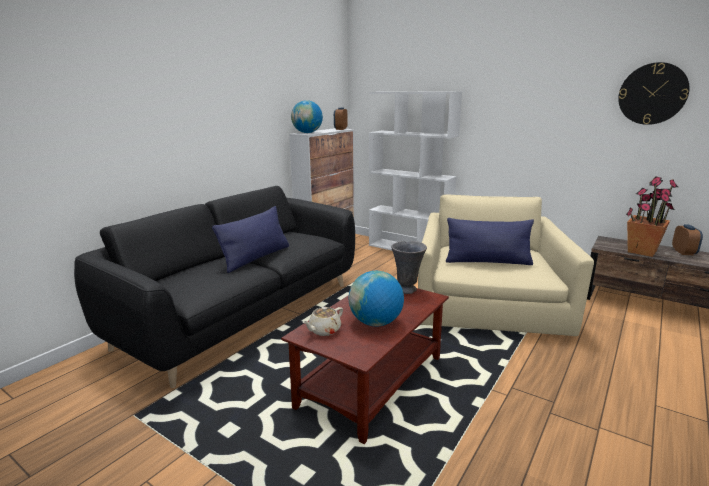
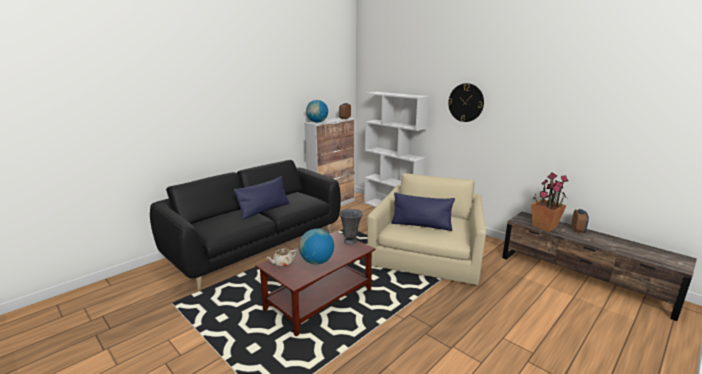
camera: 10 degrees right, 0 degrees up
(652, 94) = (558, 108): wall clock -> wall clock (466, 102)

